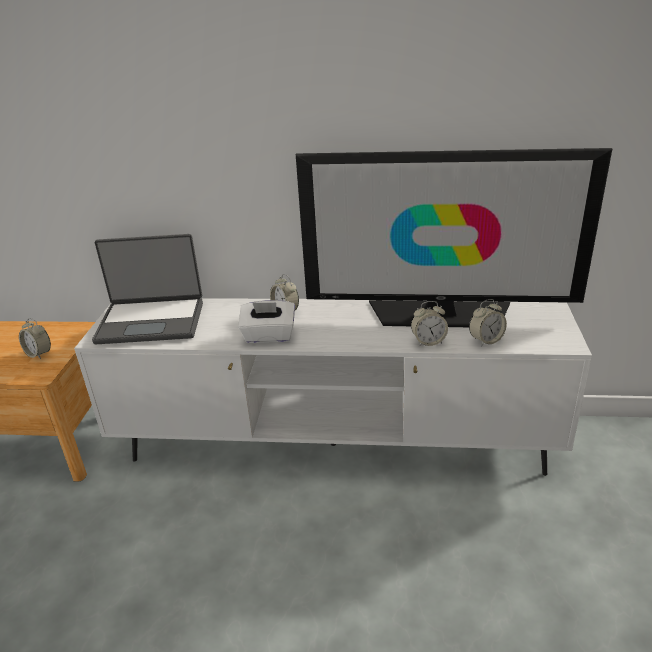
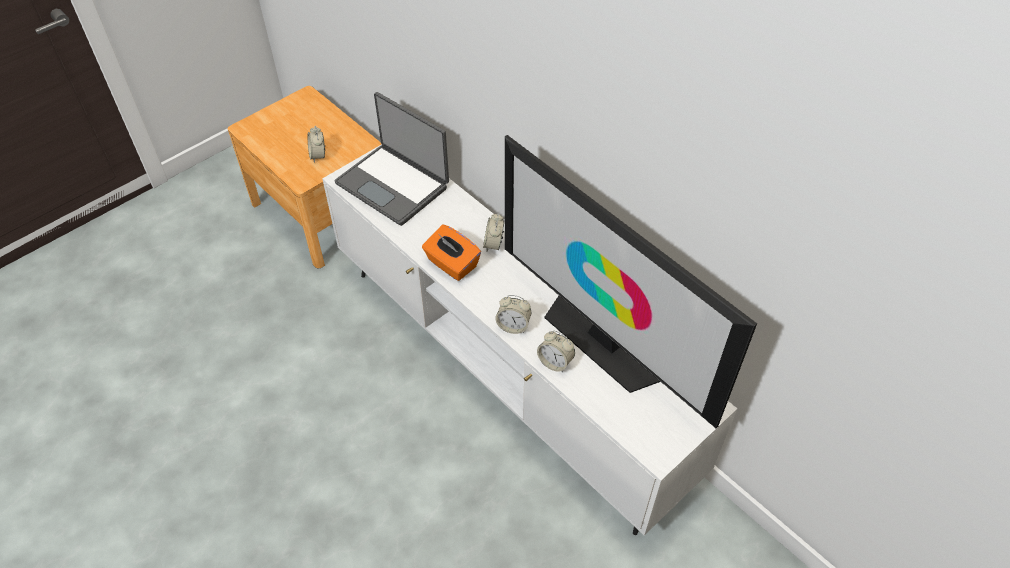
camera: 40 degrees right, 20 degrees up
(269, 336) = (452, 264): white tissue box -> orange tissue box
(486, 340) = (600, 397): alarm clock -> alarm clock (513, 326)

